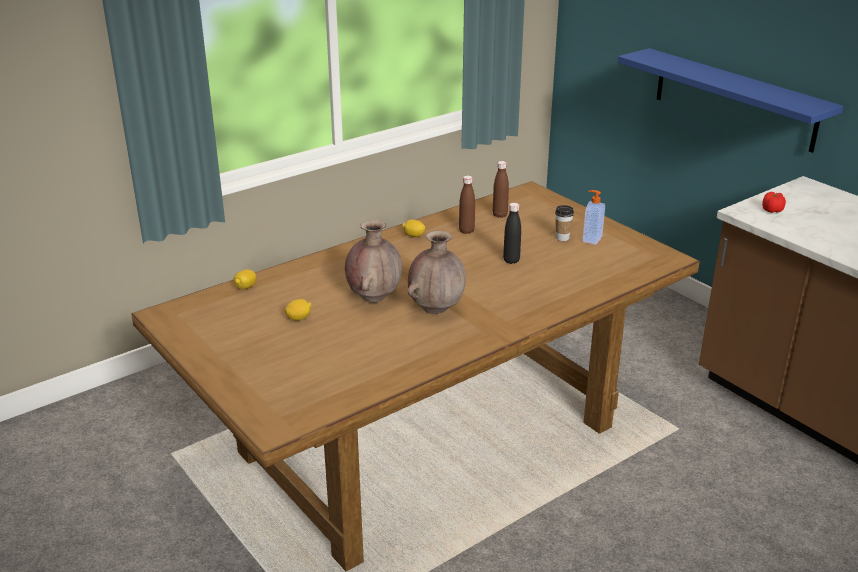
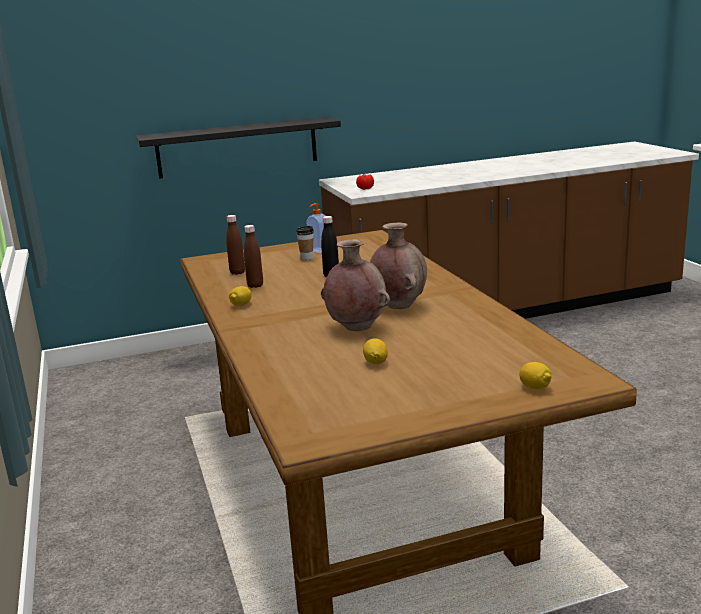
camera: 70 degrees left, 10 degrees down
(245, 287) = (279, 388): lemon -> lemon (535, 387)
(734, 99) = (237, 147): blue shelf -> black shelf

